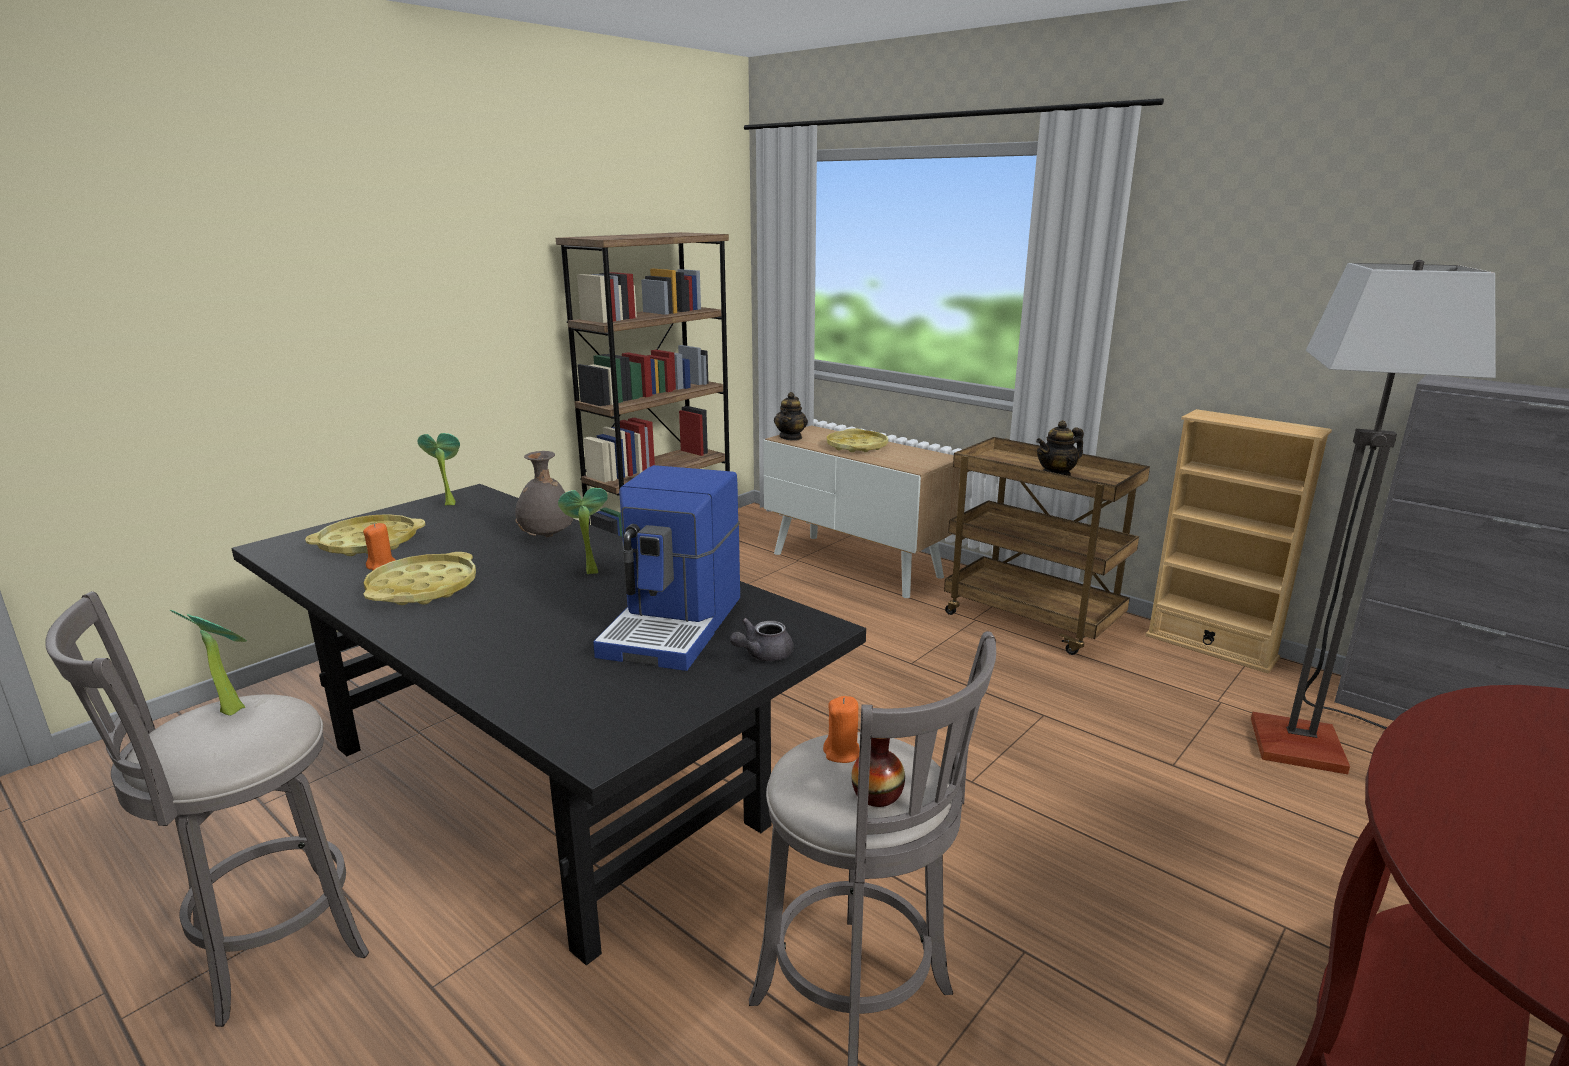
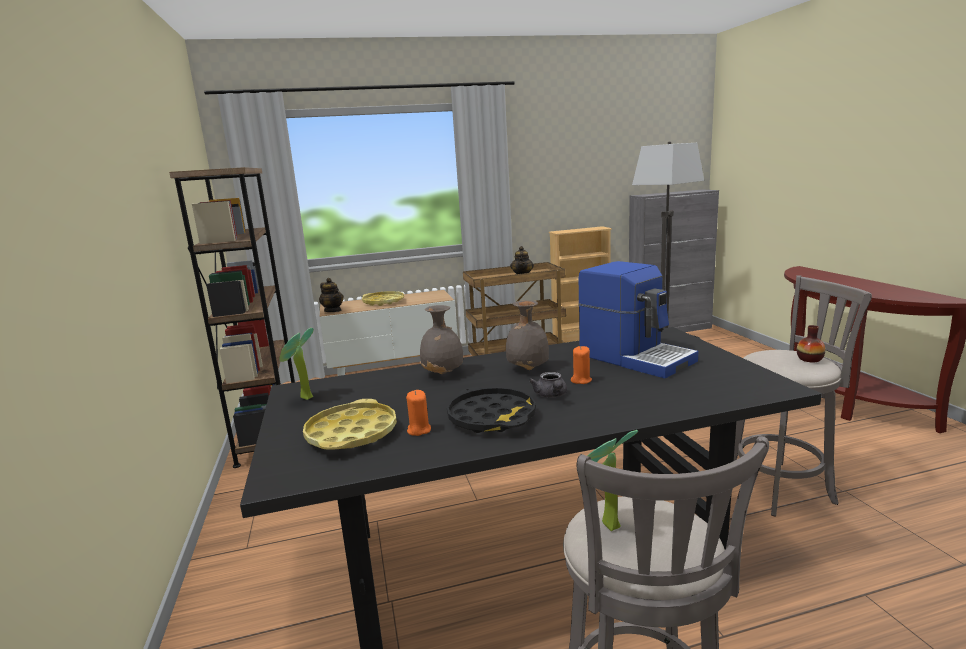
camera: 55 degrees left, 5 degrees down
(423, 588) = (492, 417): yellow tray -> black tray
(588, 571) = (527, 368): potted plant -> grey vase
(762, 655) = (689, 346): grey teapot -> grey teapot (551, 395)
(843, 753) = (770, 359): orange candle -> orange candle (581, 380)

